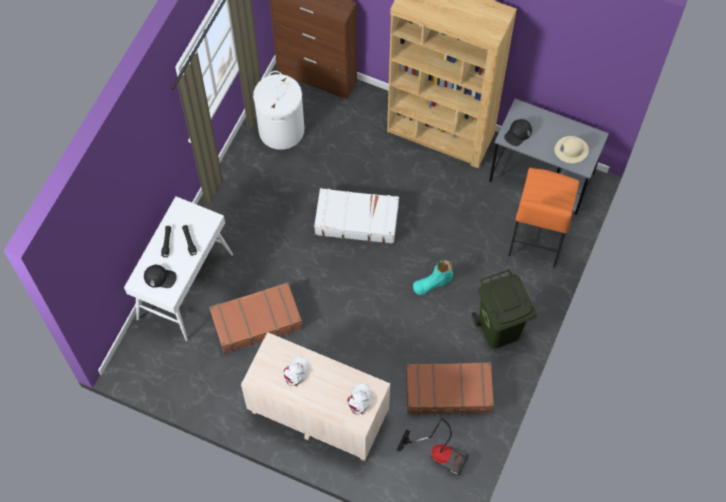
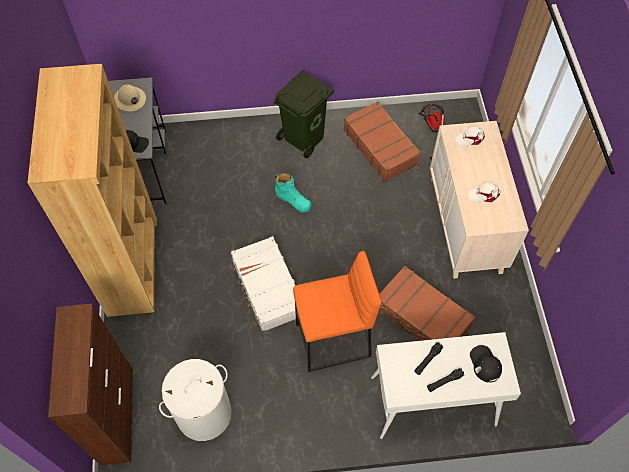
camera: 120 degrees left, 5 degrees down
(537, 236) = (202, 148): orange stool -> orange stool (333, 341)

